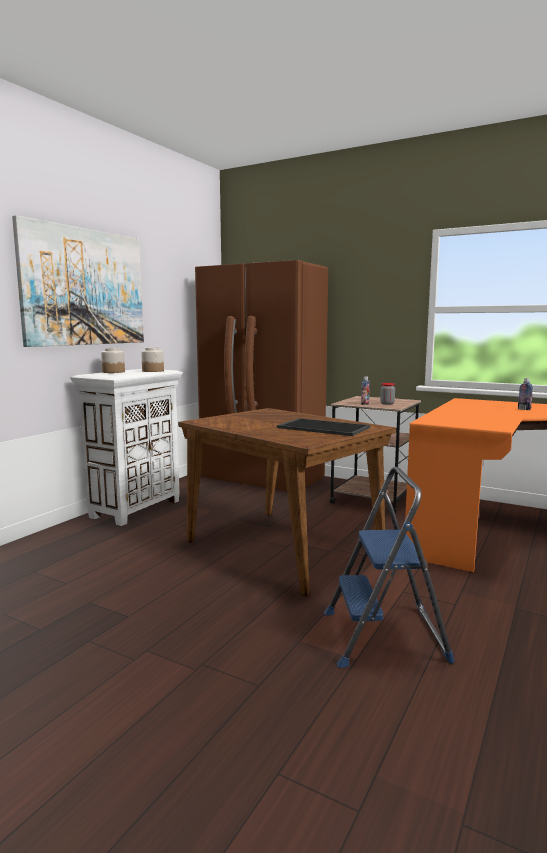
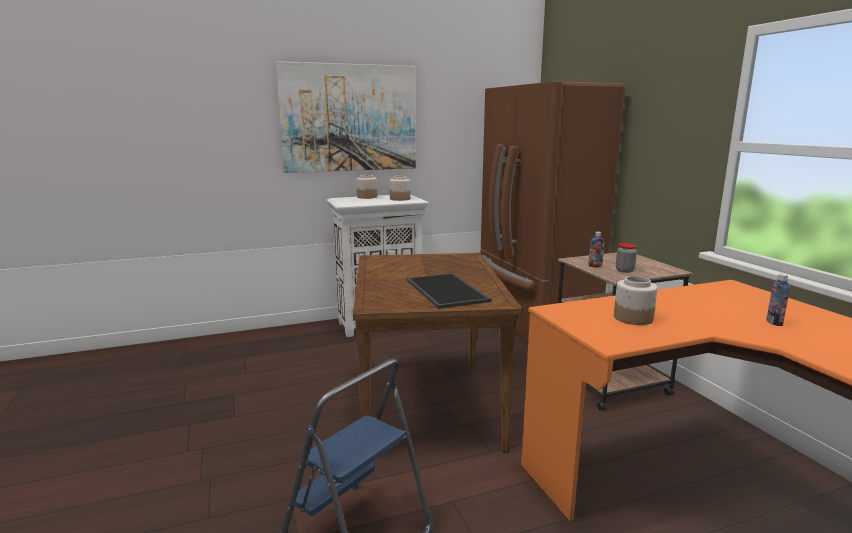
camera: 40 degrees right, 5 degrees up
(472, 417) = (633, 318): none -> jar

